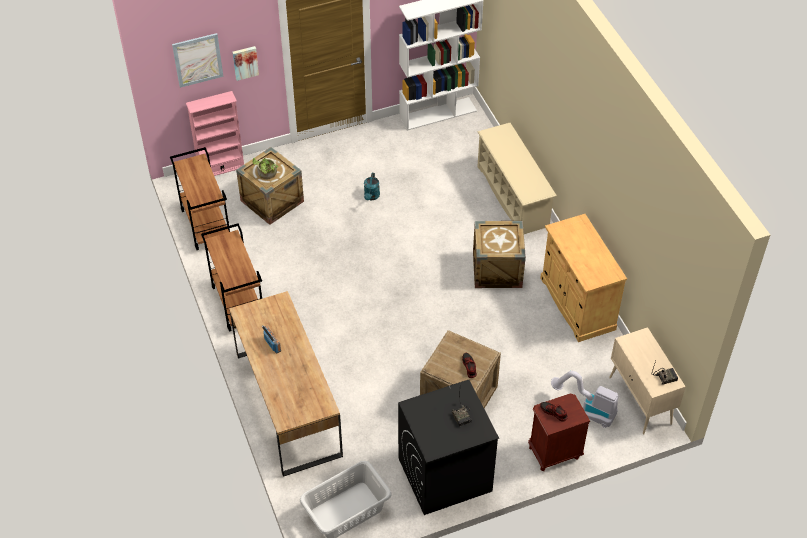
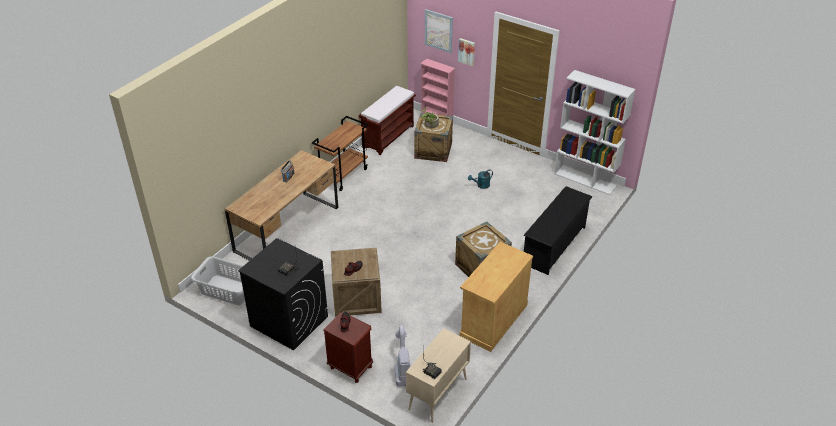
camera: 55 degrees right, 10 degrees down
(205, 225) = (388, 136): brown cart -> brown bench
(513, 196) = (554, 245): beige shoe rack -> black shoe rack

